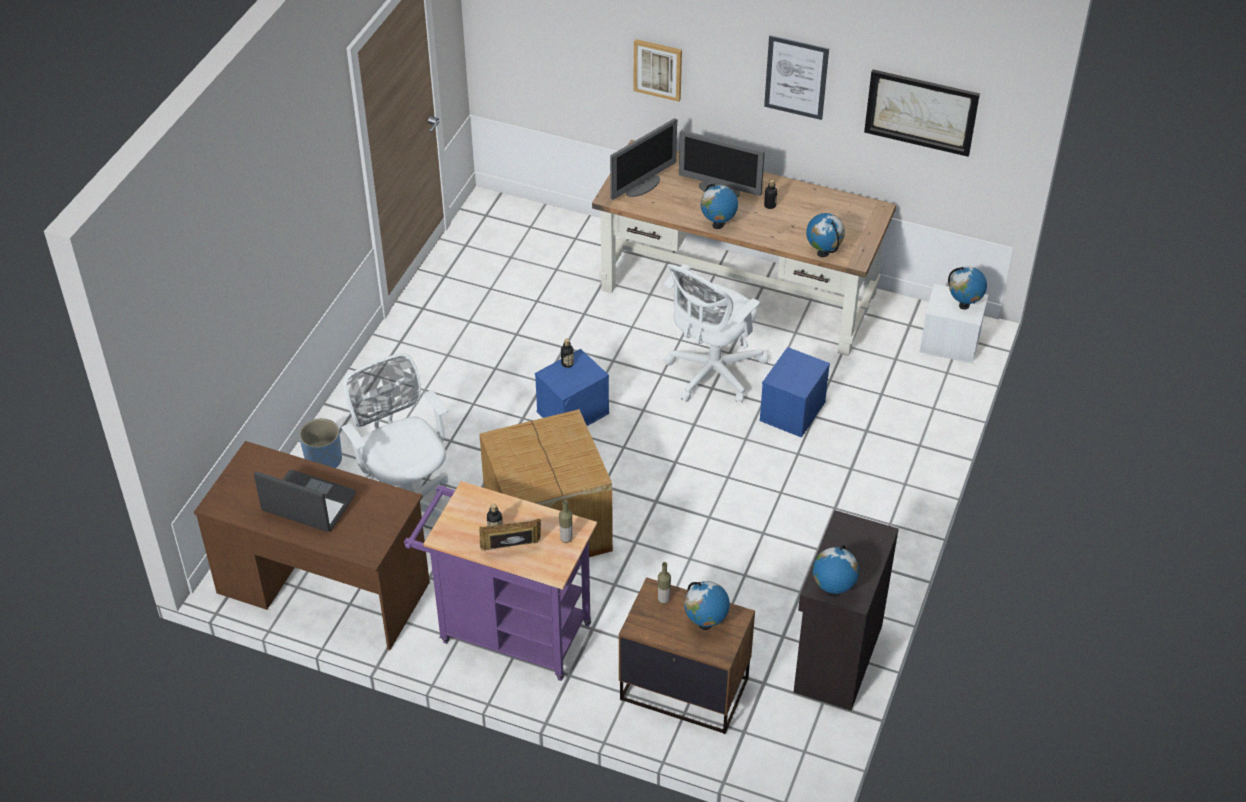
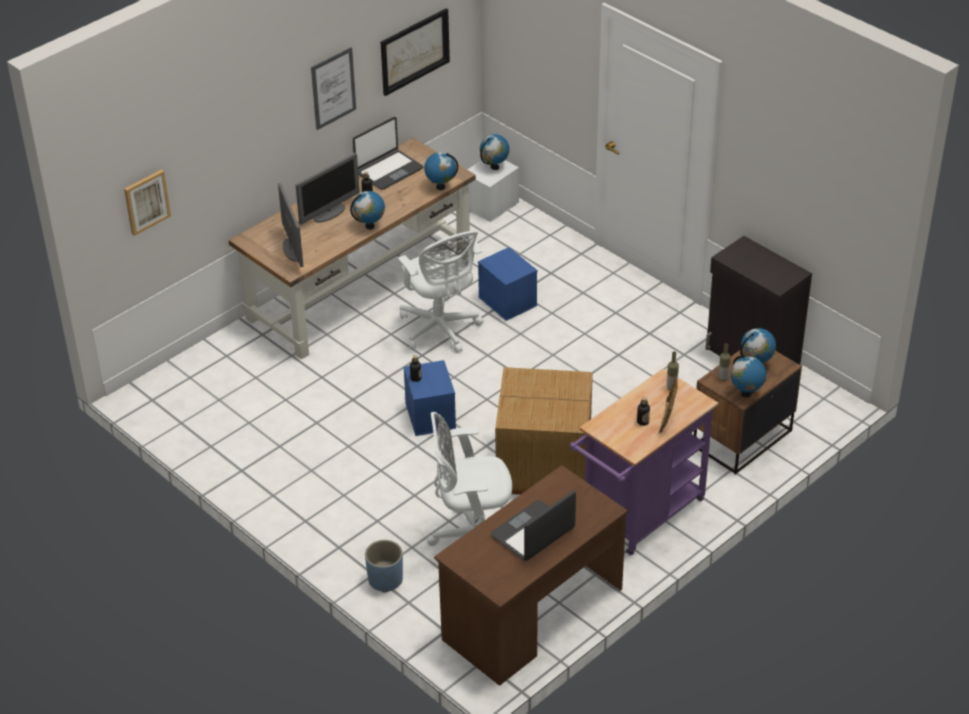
camera: 65 degrees left, 5 degrees down
(658, 69) = (237, 160): picture -> picture (146, 201)
(823, 206) = (388, 170): none -> laptop
(832, 591) = (784, 281): globe -> globe (746, 393)

